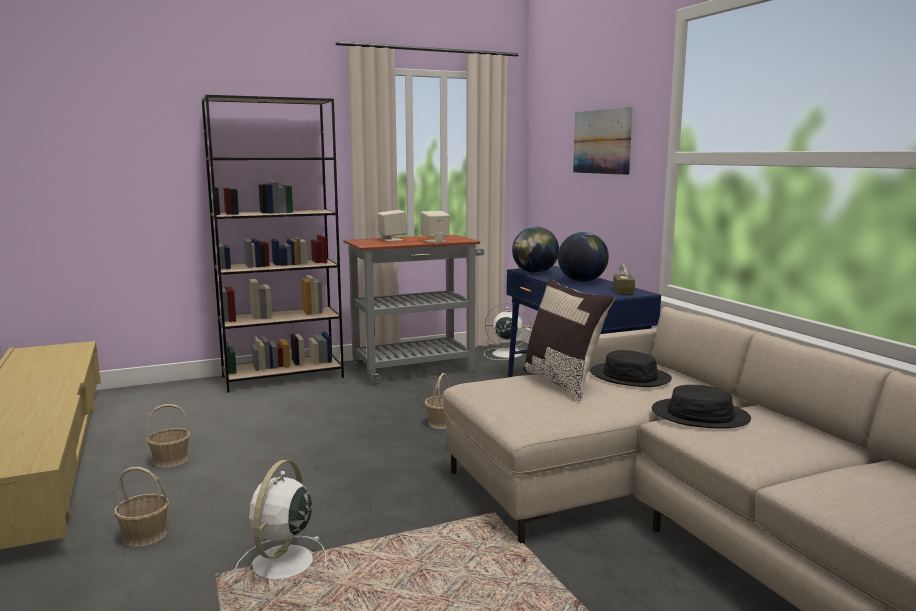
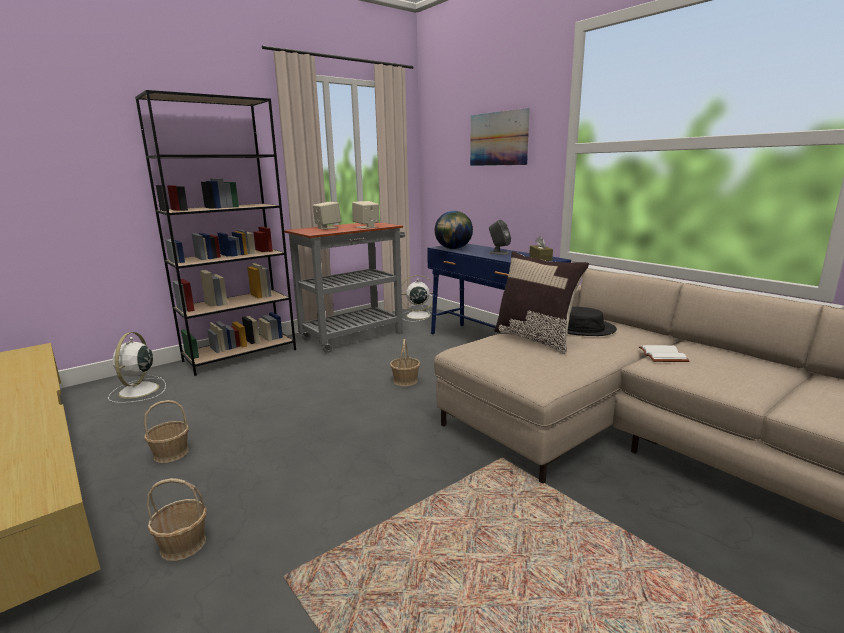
camera: 15 degrees left, 5 degrees up
(281, 565) = (345, 550): white fan -> white fan (138, 391)
(582, 281) = (498, 253): globe -> grey speaker
(700, 416) = (664, 355): black hat -> white book

